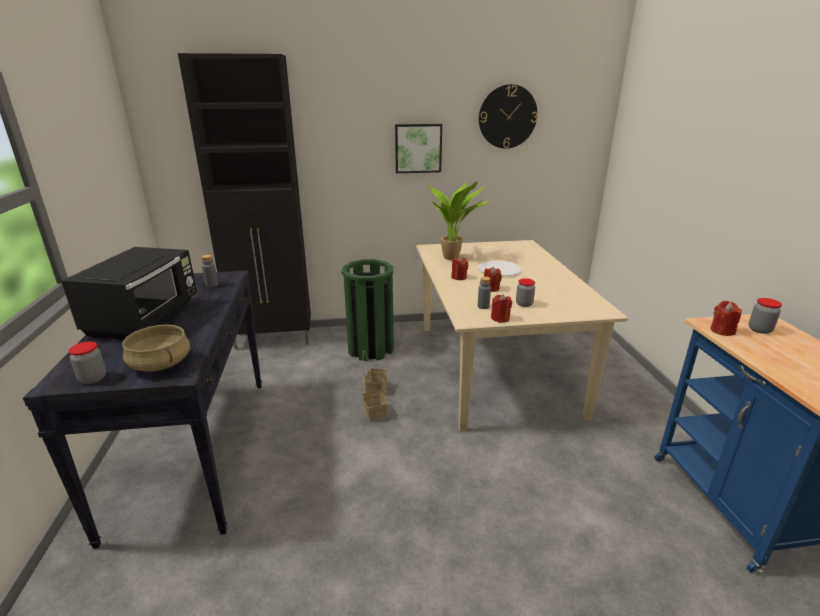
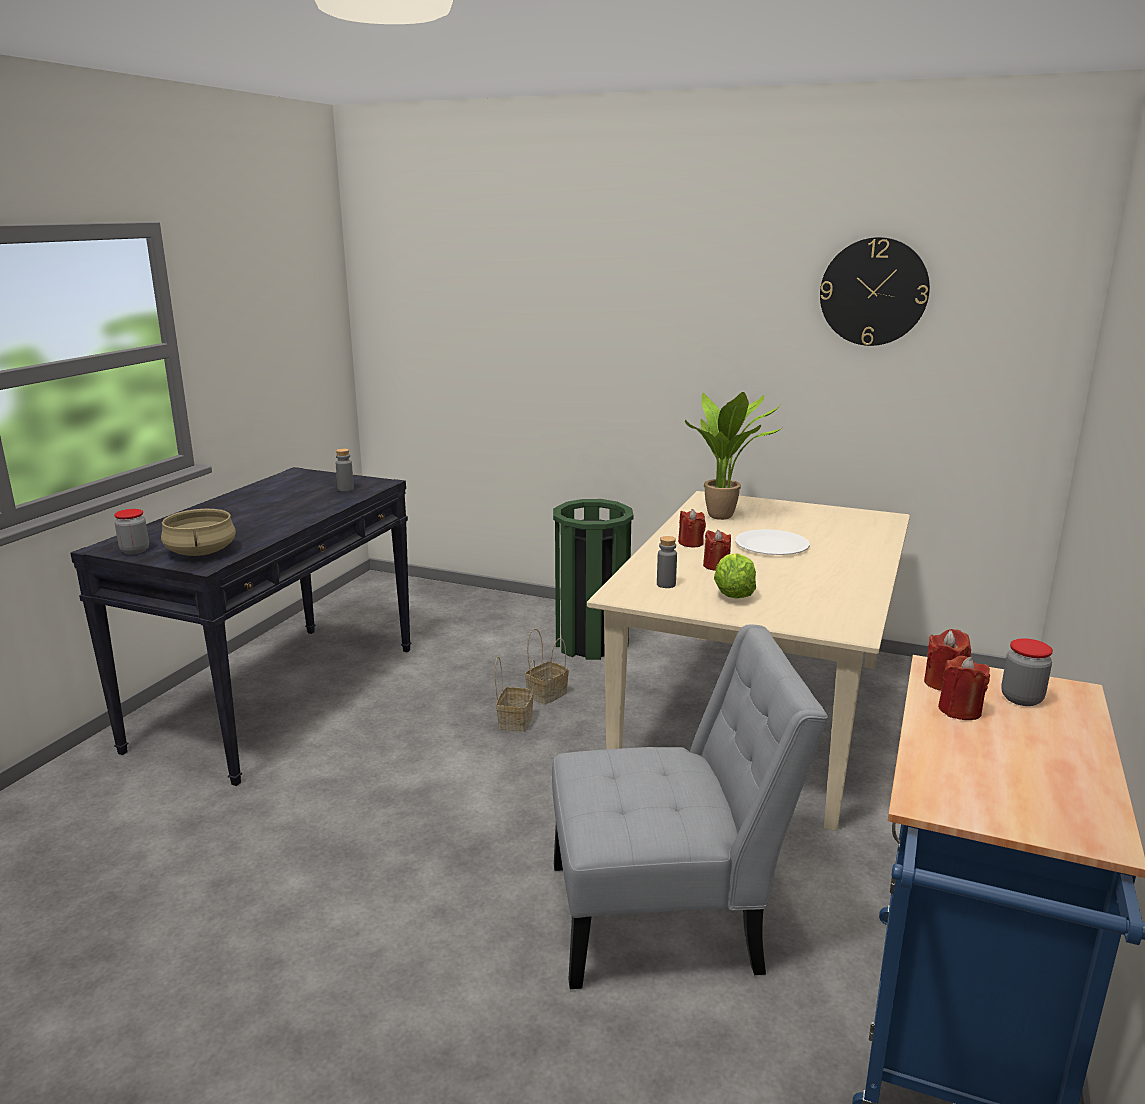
camera: 30 degrees right, 5 degrees down
(146, 318) = (241, 509): black microwave -> none
(274, 339) = (477, 600): black cabinet -> none
(418, 148) = (715, 335): picture -> none
(500, 318) = (665, 603): red candle -> red candle (959, 710)
(524, 304) = (733, 594): jar -> lettuce
(570, 503) = (667, 915): none -> grey chair

